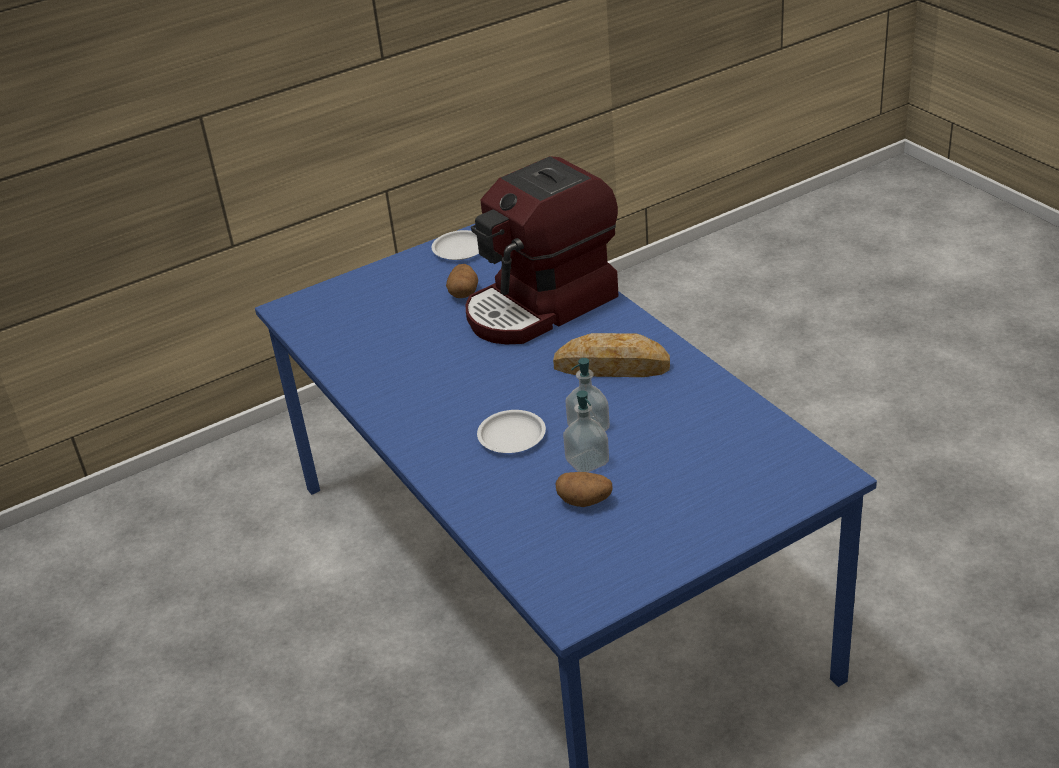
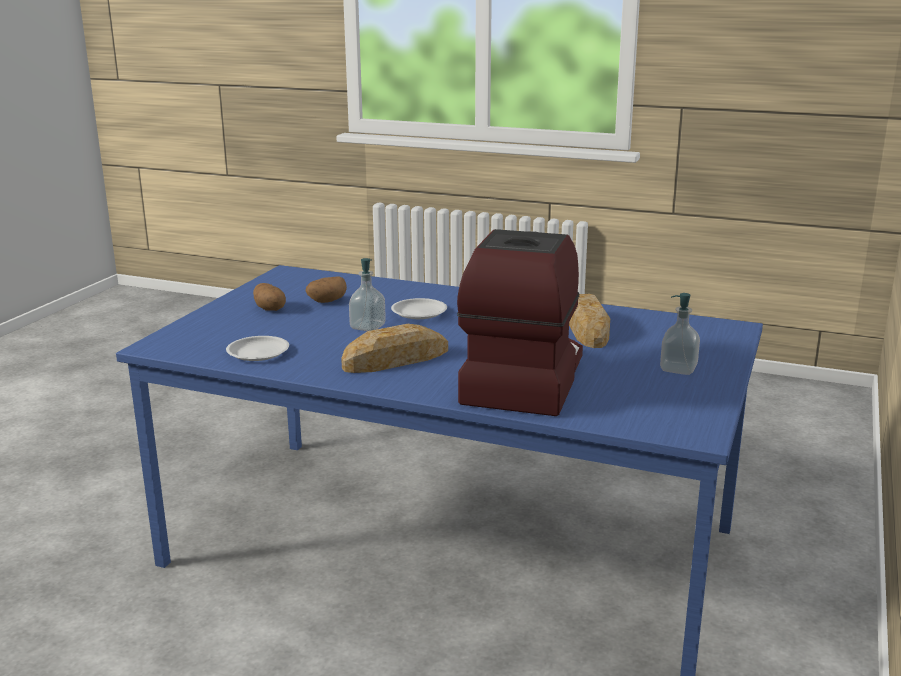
camera: 140 degrees right, 15 degrees down
(399, 351) = (586, 328): none -> bread
(460, 249) = (692, 402): white plate -> white plate (258, 353)
(463, 293) = (613, 371): potato -> potato (271, 309)
(587, 462) = (347, 314): soap dispenser -> soap dispenser (678, 369)

